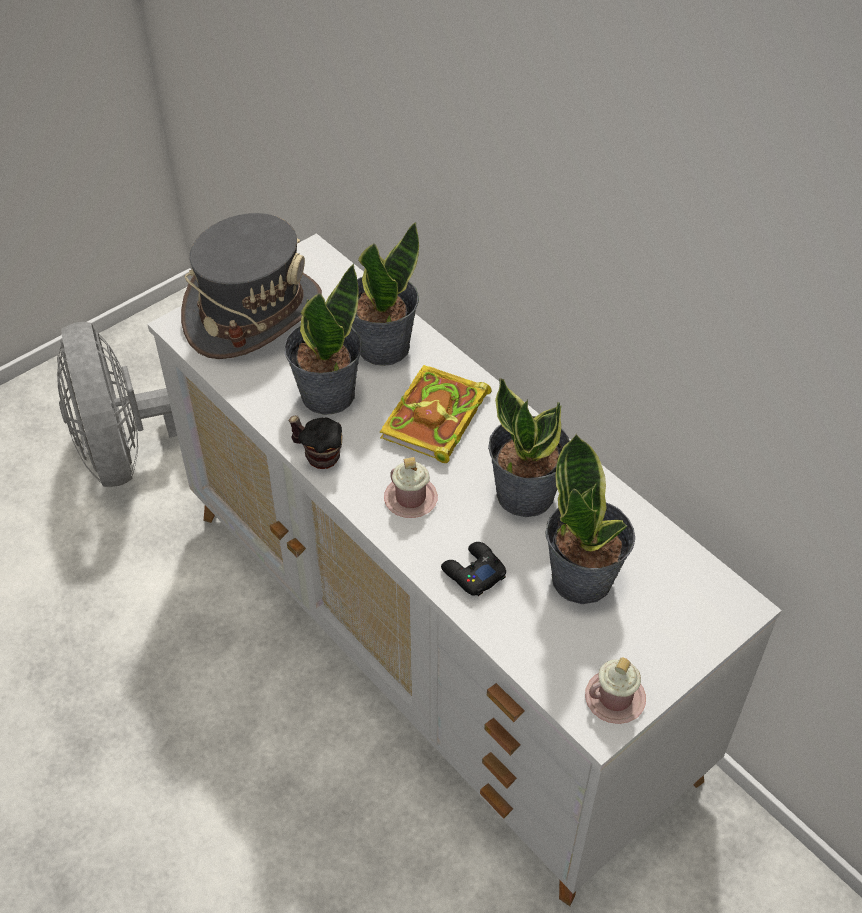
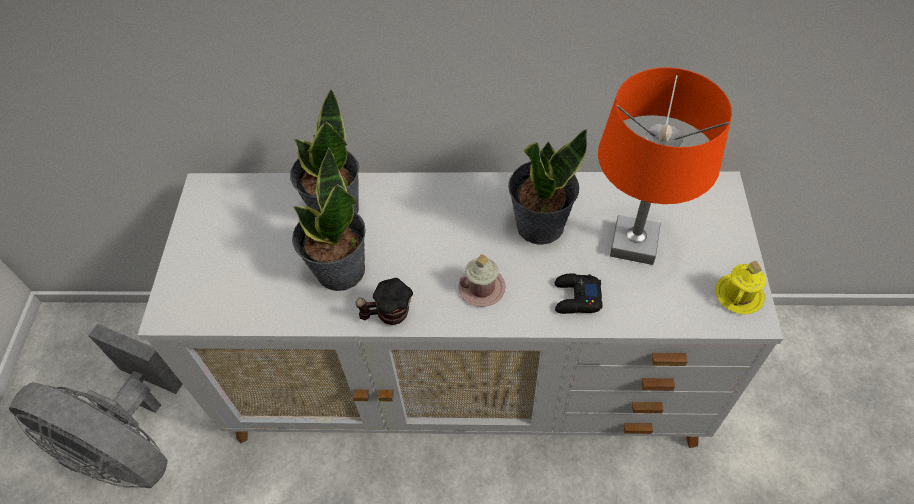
camera: 45 degrees left, 5 degrees up
(253, 313) = (213, 261): grey hat -> none
(435, 420) = (430, 227): book -> none
(583, 578) = (634, 244): potted plant -> orange table lamp
(615, 698) = (739, 295): pink mug -> yellow mug

